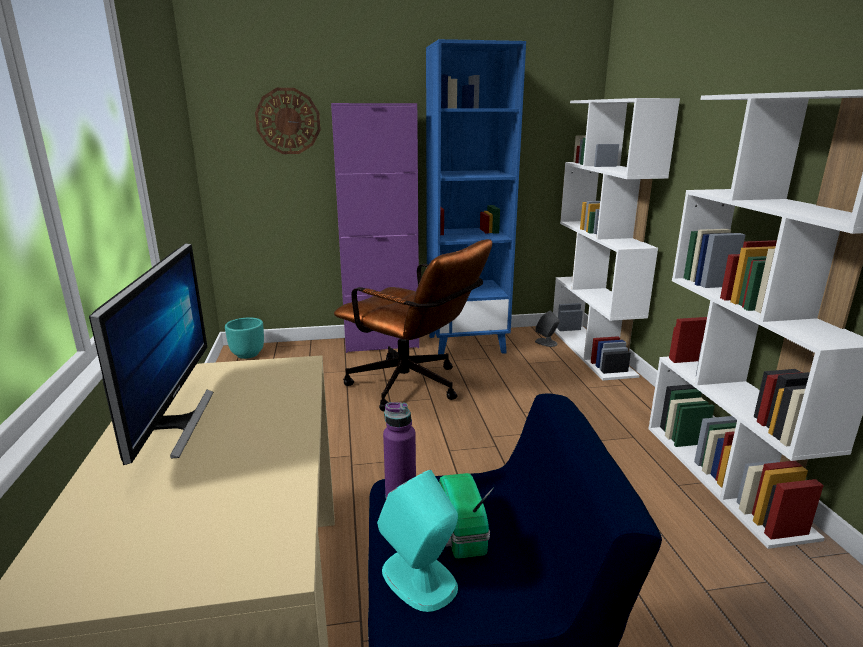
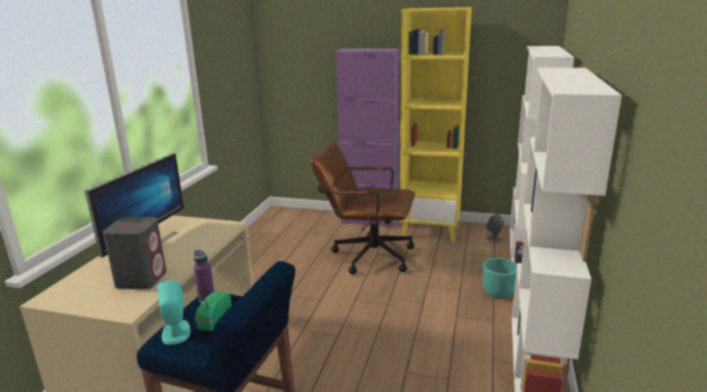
camera: 25 degrees right, 0 degrees up
(234, 489) = (141, 279): none -> grey speaker
(248, 354) = (281, 214): turquoise planter -> turquoise planter (498, 293)
(288, 121) = (316, 60): wall clock -> none
(413, 388) = (366, 255): brown office chair -> brown office chair turned 135 degrees clockwise
(467, 344) = (430, 230): blue bookcase -> yellow bookcase

